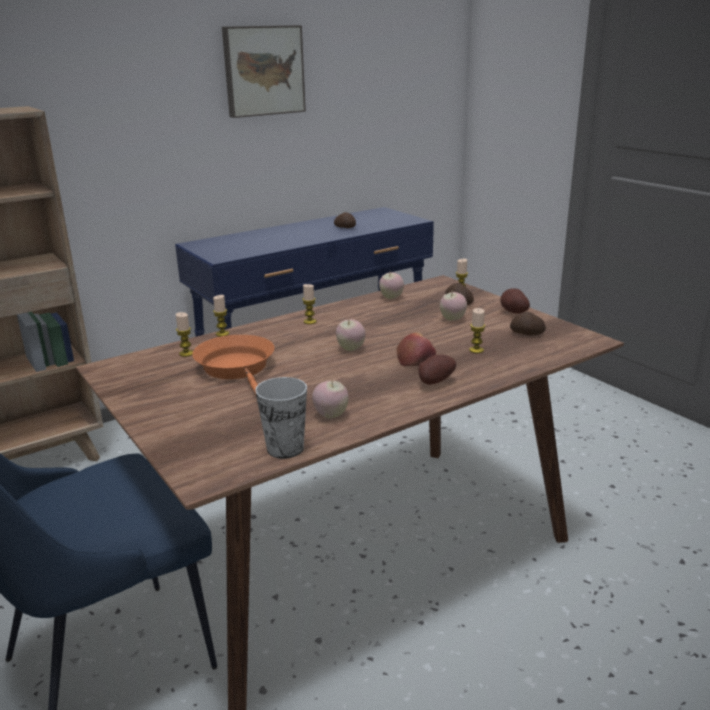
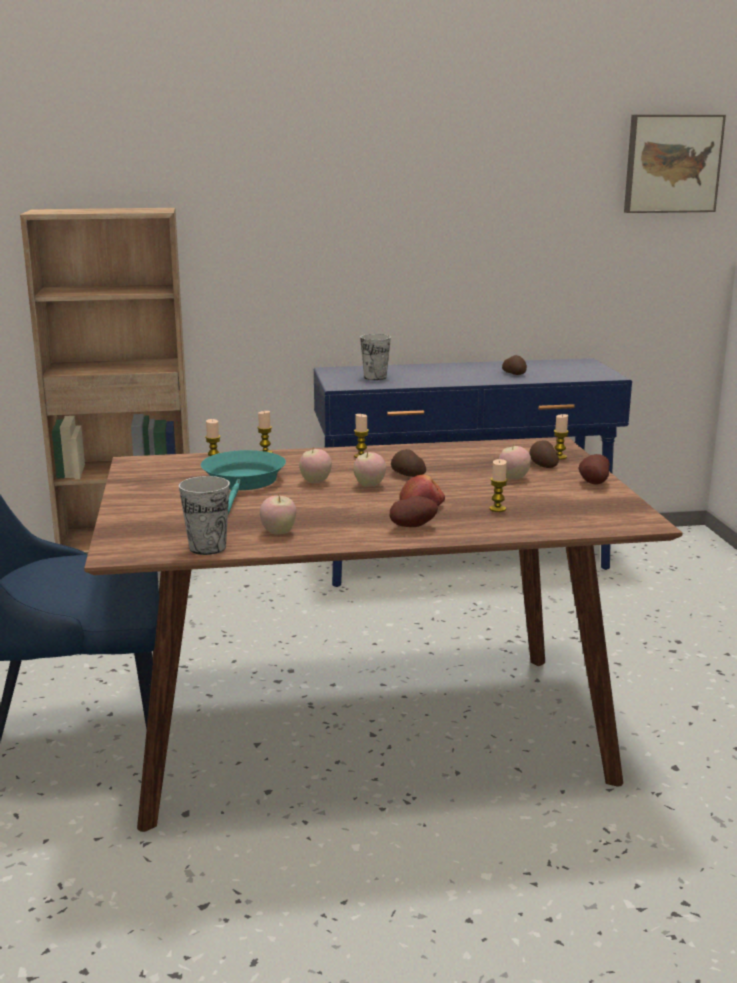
camera: 25 degrees right, 5 degrees down
(238, 369) = (243, 483): orange frying pan -> turquoise frying pan
(240, 246) = (375, 377): none -> cup
(263, 71) = (442, 183): picture -> picture (671, 163)
(391, 298) = (475, 449): apple -> apple (315, 481)
(527, 334) = (577, 505): potato -> potato (407, 475)

